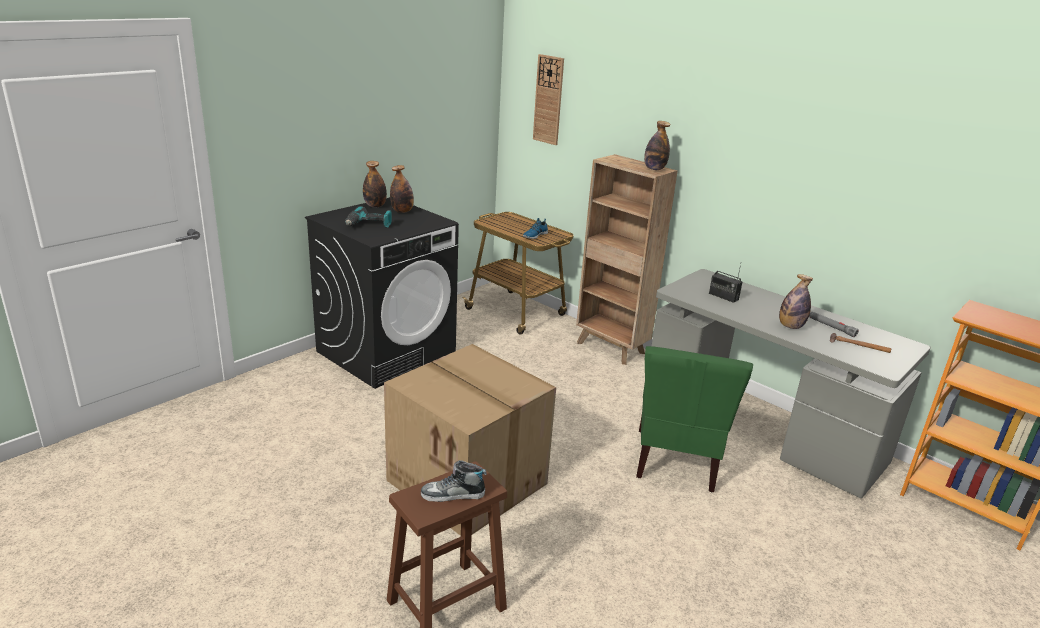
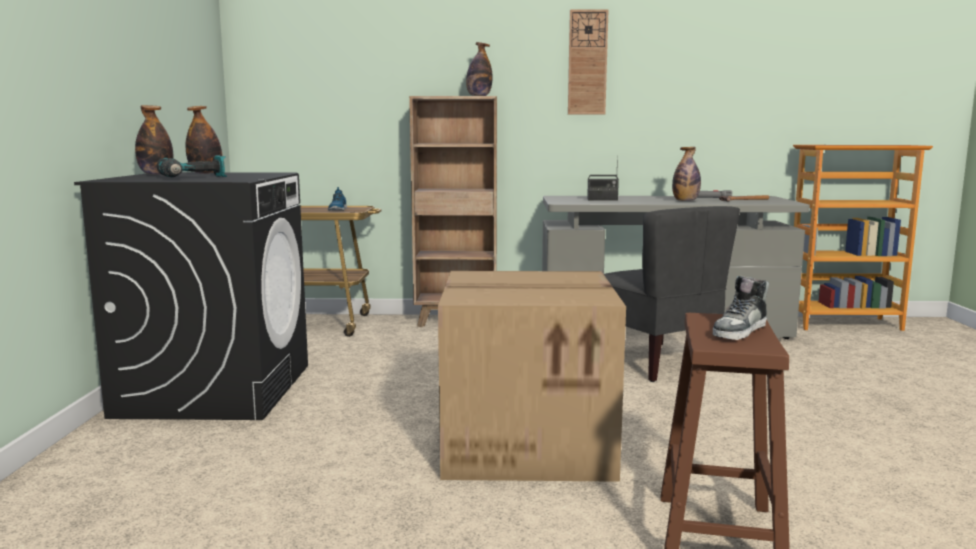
camera: 40 degrees left, 15 degrees down
(548, 100) = (304, 56): wall clock -> wall clock (587, 62)
(676, 460) = (654, 363): green chair -> grey chair

